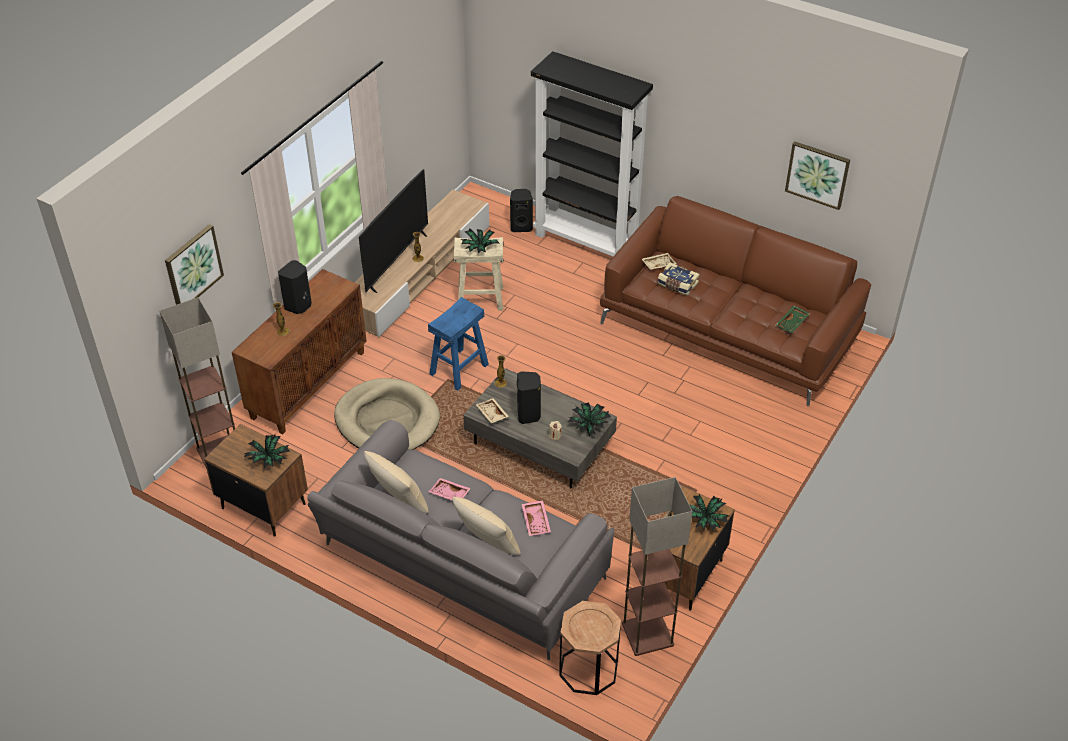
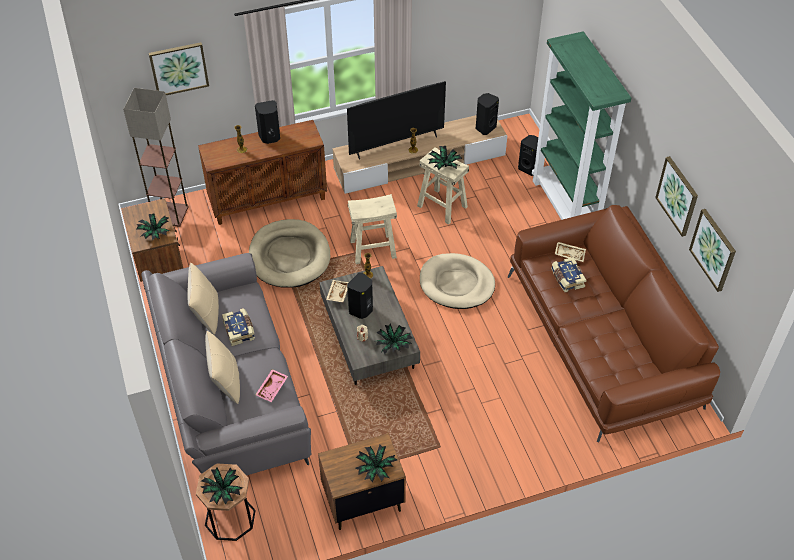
camera: 40 degrees right, 5 degrees up
(449, 494) = (239, 330): pink tray -> book
(458, 369) = (373, 249): blue stool -> beige stool
(461, 206) = (485, 127): none -> black speaker
(565, 354) = (456, 284): none -> beige dog bed
(587, 242) = (565, 208): black bookcase -> green bookcase
(594, 631) = (222, 491): none -> potted plant
(647, 635) = (292, 524): floor lamp -> none
(749, 149) = (677, 196): none -> picture
(792, 323) = (624, 365): green tray -> none

